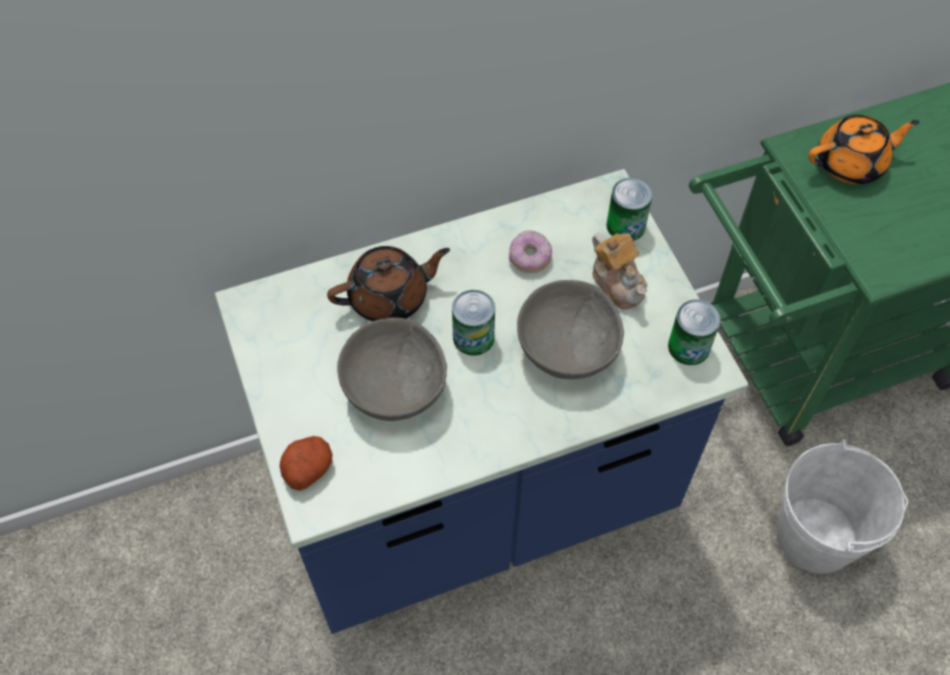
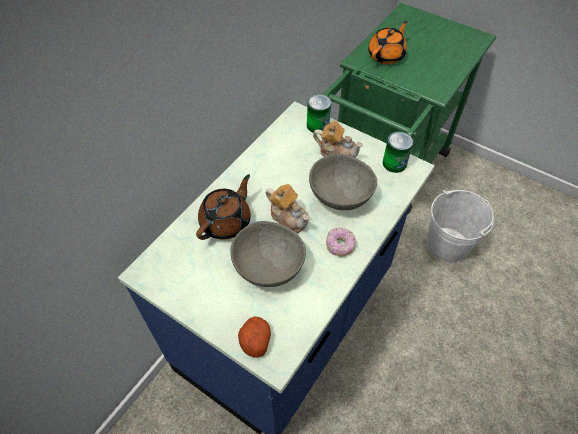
camera: 35 degrees left, 5 degrees down
(473, 337) = (288, 217): can -> teapot
(529, 258) = (284, 163): donut -> donut (340, 246)

